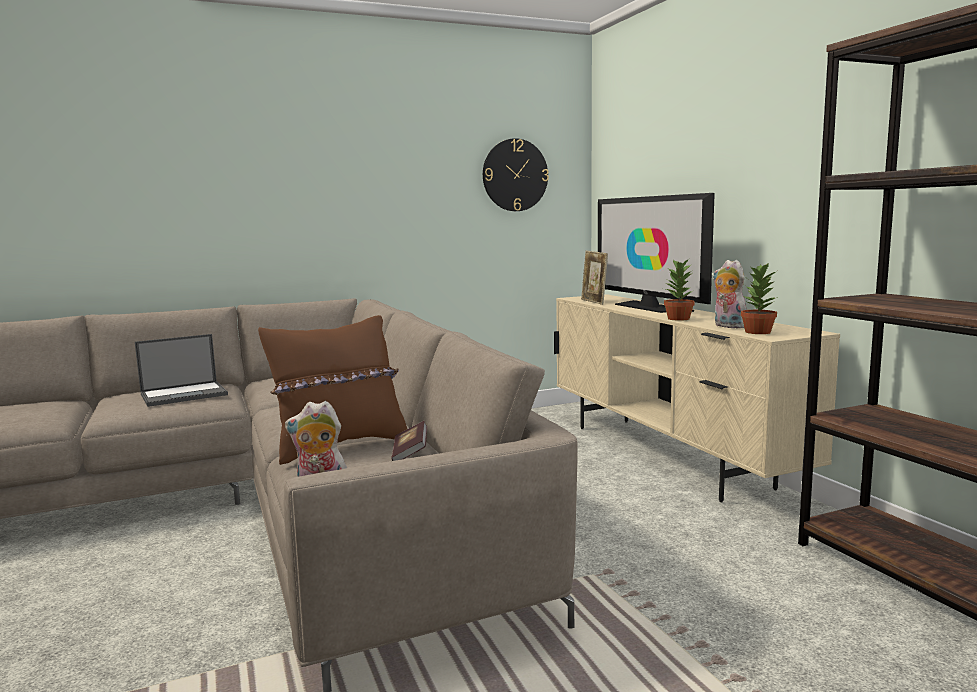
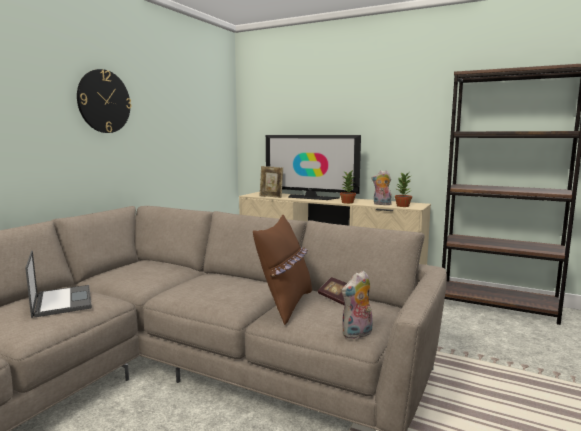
camera: 40 degrees left, 0 degrees up
(185, 394) = (62, 301): laptop -> laptop turned 45 degrees counterclockwise
(515, 175) = (204, 117): wall clock -> wall clock (104, 101)

